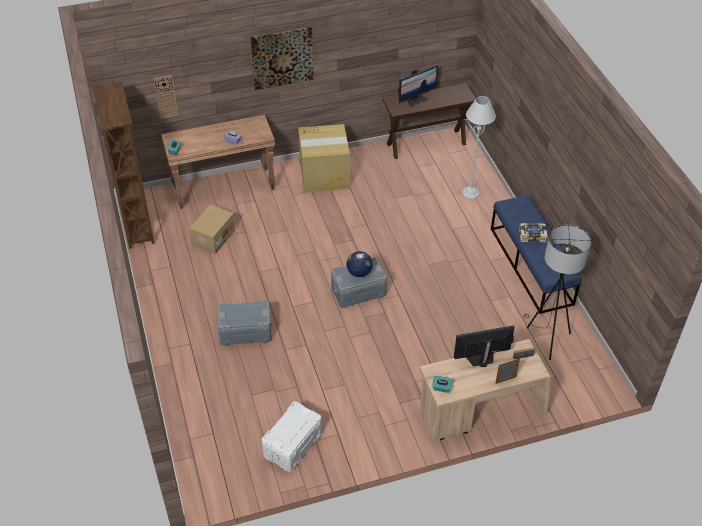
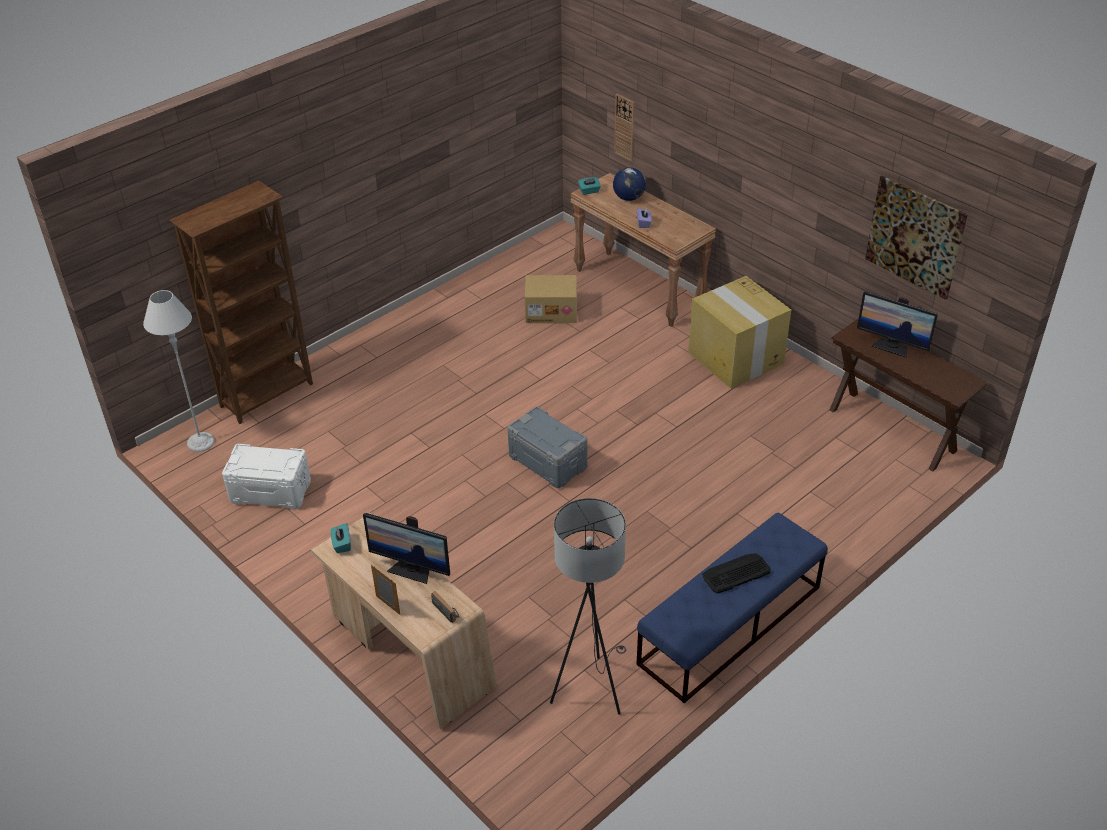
camera: 65 degrees right, 5 degrees down
(138, 225) = (527, 252): brown bookcase -> brown bookcase (268, 395)
(245, 332) = (418, 392): grey storage box -> none
(282, 58) = (751, 162): picture -> picture (915, 237)
(359, 273) = (548, 432): globe -> globe (628, 198)
(470, 193) = (830, 509): grey floor lamp -> grey floor lamp (200, 442)
(481, 360) = (412, 569): monitor -> monitor turned 150 degrees clockwise
(532, 235) = (736, 573): book -> keyboard

